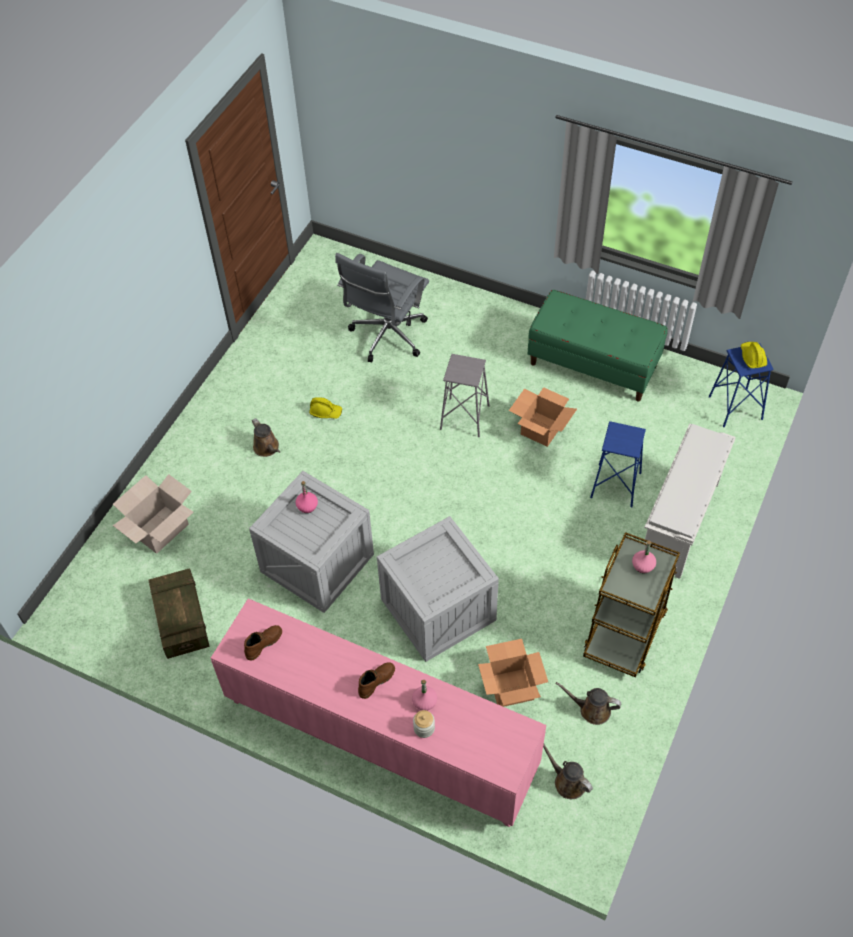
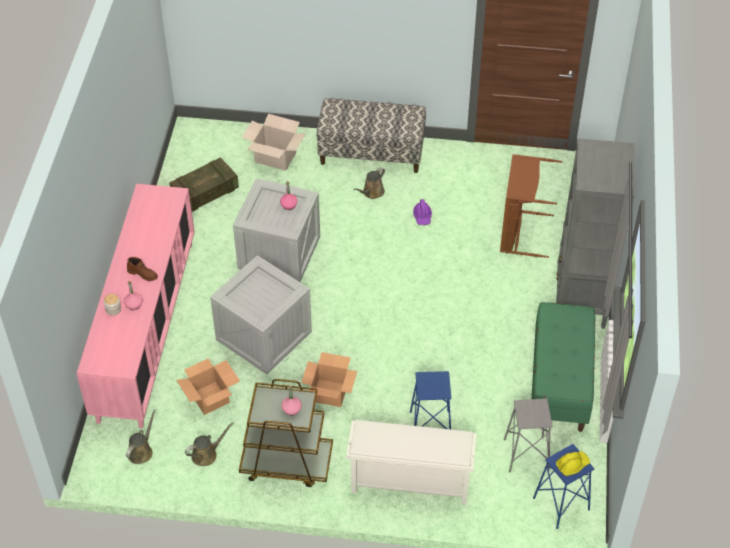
camera: 70 degrees right, 5 degrees down
(206, 432) = (371, 153): none -> bench
(263, 643) = (155, 206): brown boot -> none
(325, 412) = (422, 216): yellow hard hat -> purple hard hat
(387, 337) = (519, 233): grey office chair -> brown laundry basket
(464, 417) = (457, 306): grey stool -> grey stool (526, 455)
(498, 318) = (580, 302): none -> grey bookcase
(541, 430) = (467, 361): cardboard box -> cardboard box (329, 393)
(591, 709) = (206, 454): brown watering can -> brown watering can turned 60 degrees clockwise

